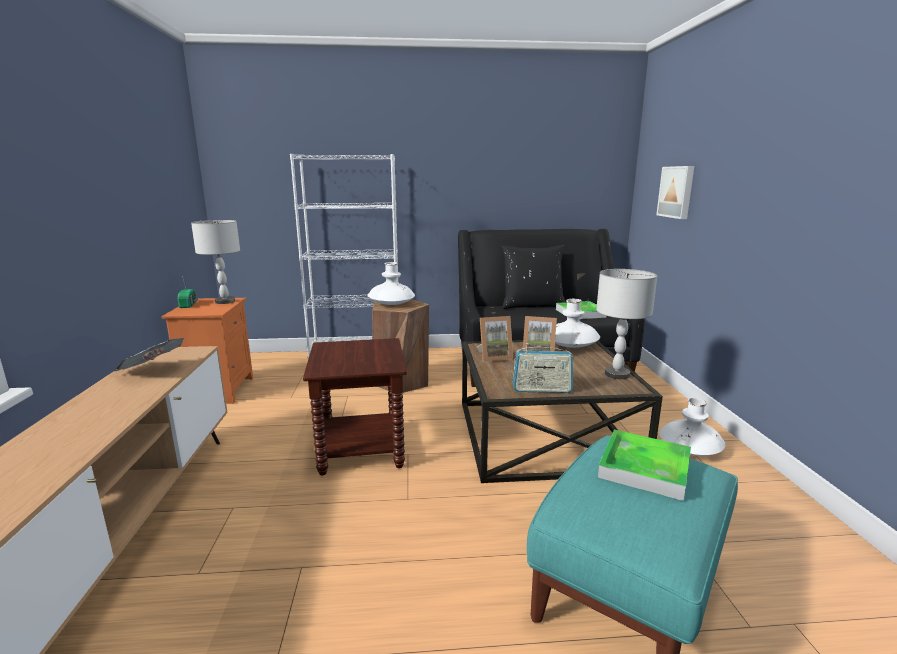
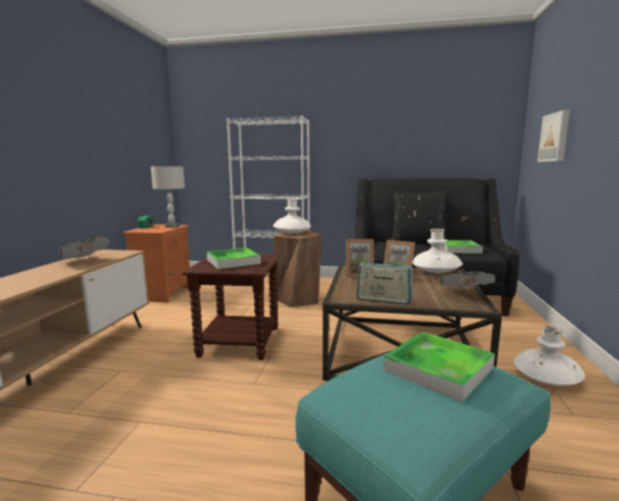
camera: 15 degrees right, 5 degrees down
(353, 355) = (233, 261): none -> tray
(616, 374) = (465, 294): grey table lamp -> newspaper

